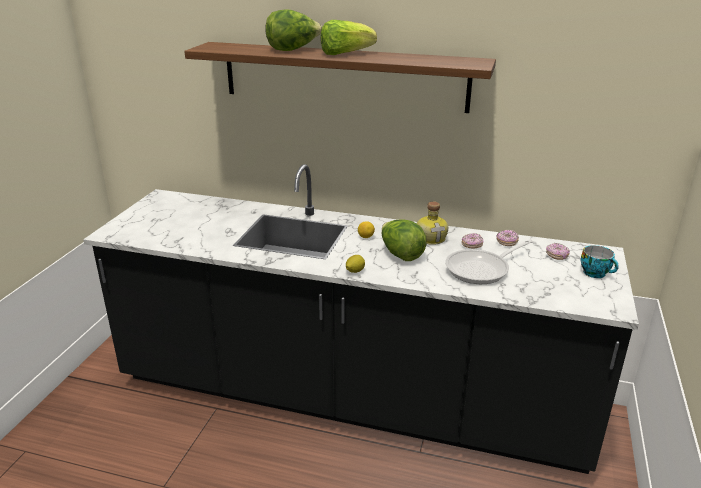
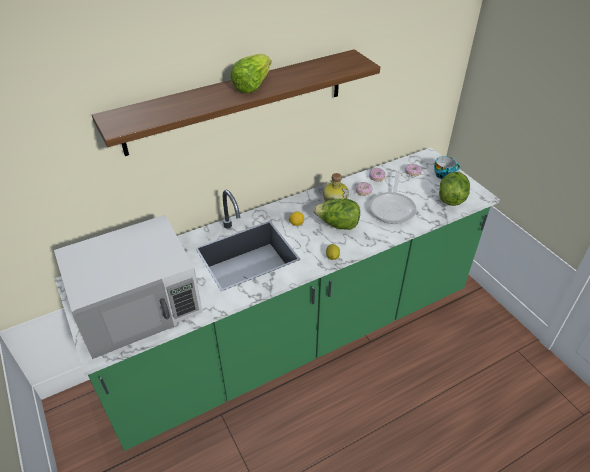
camera: 45 degrees left, 15 degrees up
(172, 224) = (138, 303): none -> white microwave
(293, 50) = (200, 96): lettuce -> lettuce (451, 198)
(349, 398) = (295, 338): black counter -> green counter

